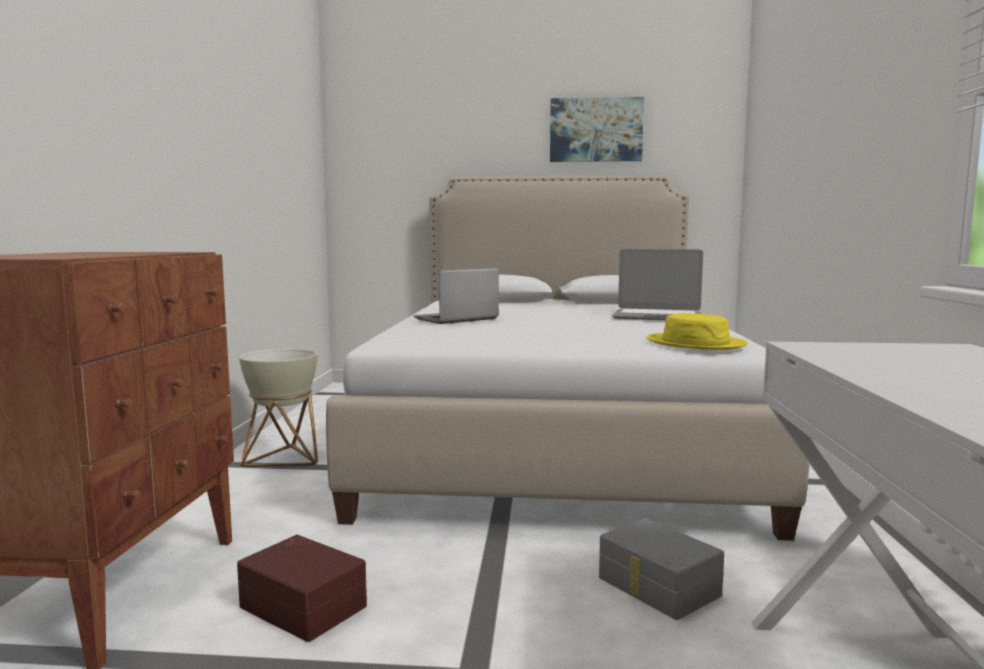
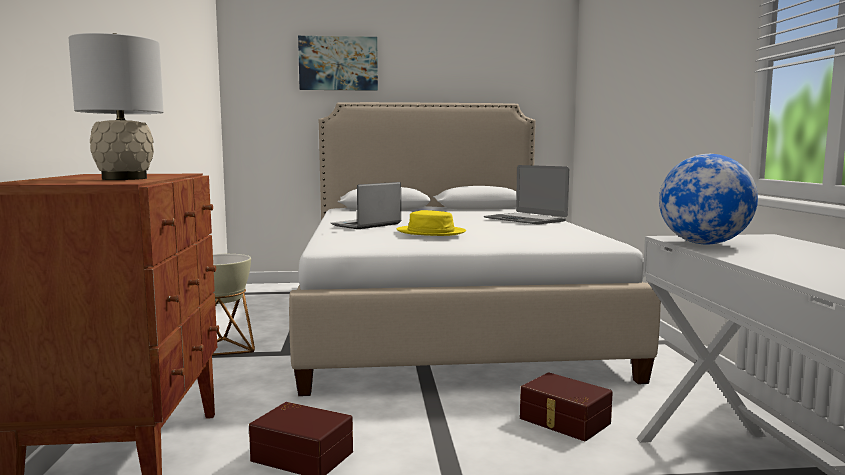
camera: 10 degrees left, 0 degrees up
(85, 255) = (125, 178): none -> white table lamp
(596, 130) = (458, 64): picture -> picture (338, 63)
(657, 317) = (525, 220): laptop -> laptop turned 45 degrees clockwise
(657, 587) = (564, 421): grey storage box -> brown storage box
(695, 343) = (571, 239): yellow hat -> yellow hat (431, 232)
(843, 355) = (703, 244): none -> globe

